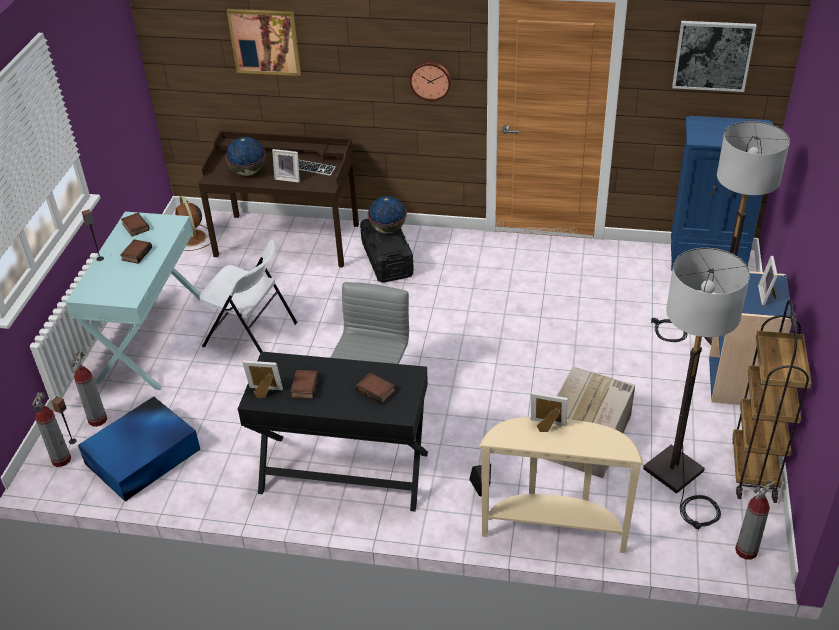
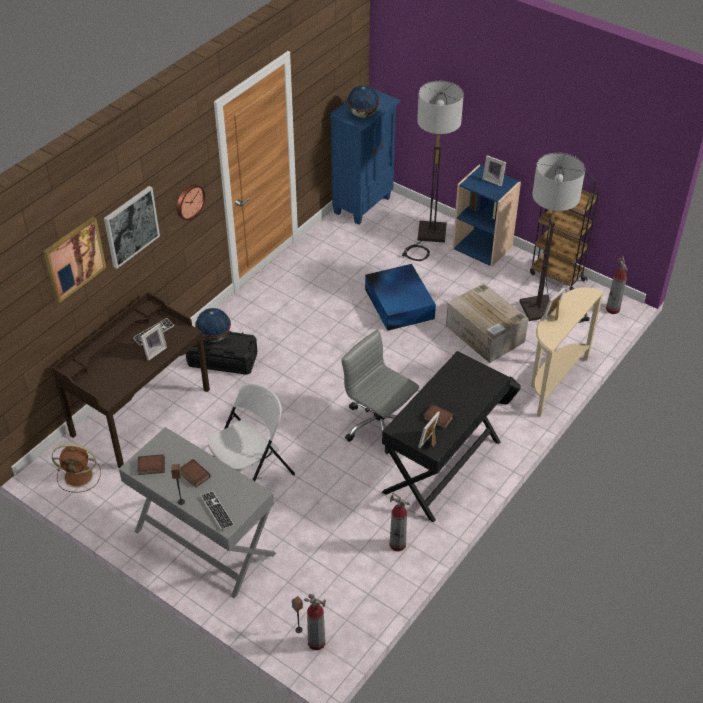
camera: 65 degrees left, 5 degrees up
(97, 283) = (217, 511): none -> keyboard
(97, 420) = (284, 606): fire extinguisher -> fire extinguisher (397, 544)
(144, 456) = (349, 583): blue storage box -> blue storage box (399, 303)
(152, 339) = (204, 542): turquoise desk -> grey desk
(248, 172) = (121, 374): globe -> globe (362, 115)
(376, 390) = (465, 383): book -> none
(713, 55) = (334, 64): picture -> picture (131, 226)

